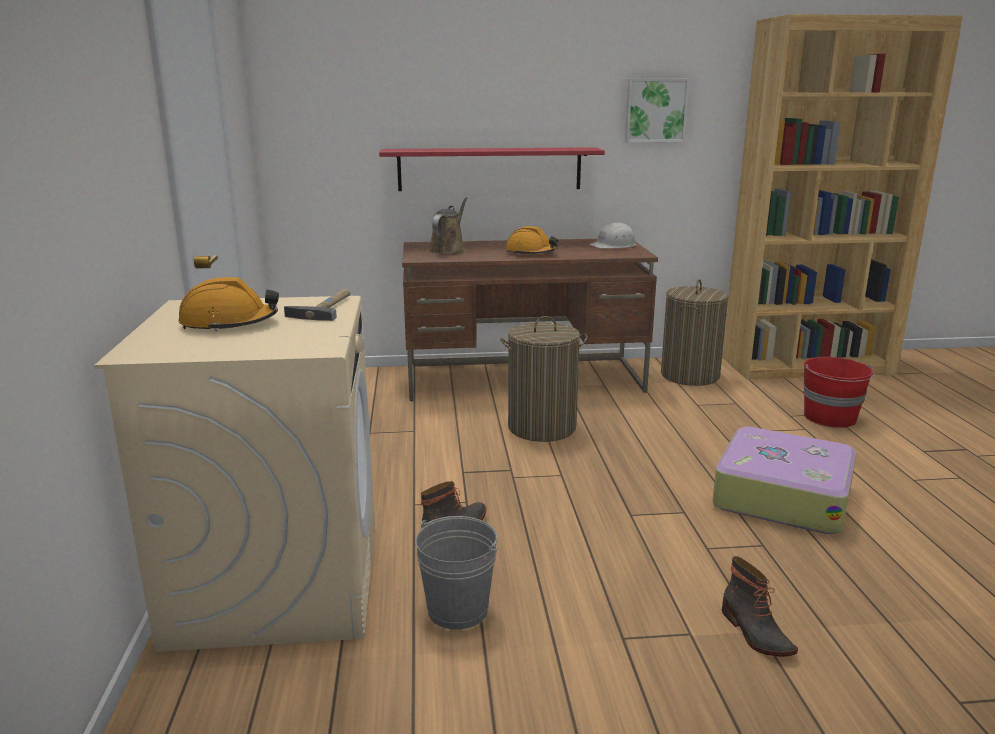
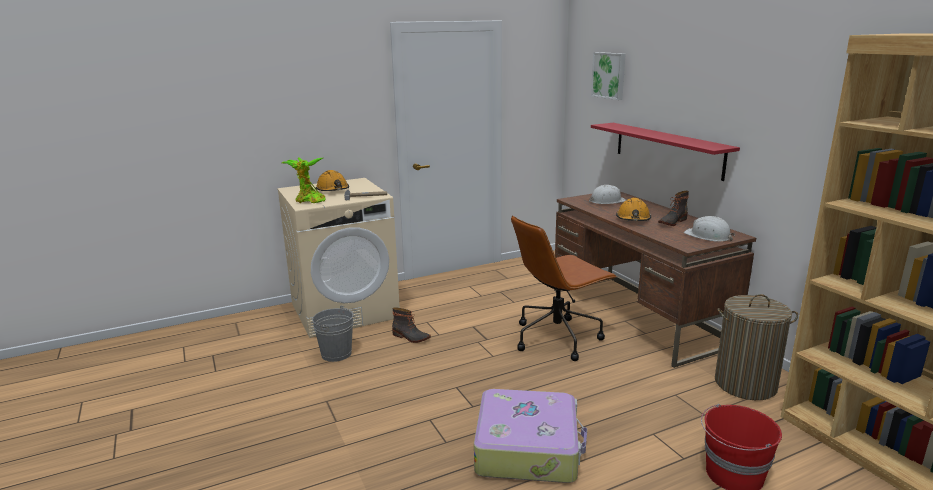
camera: 70 degrees right, 0 degrees up
(287, 343) = (309, 201): none -> potted plant
(448, 250) = (607, 201): brown watering can -> white hard hat
(541, 427) = (557, 337): laundry basket -> brown office chair
(655, 110) = (794, 121): picture -> picture (609, 75)
(755, 633) = (342, 443): boot -> boot (672, 222)

